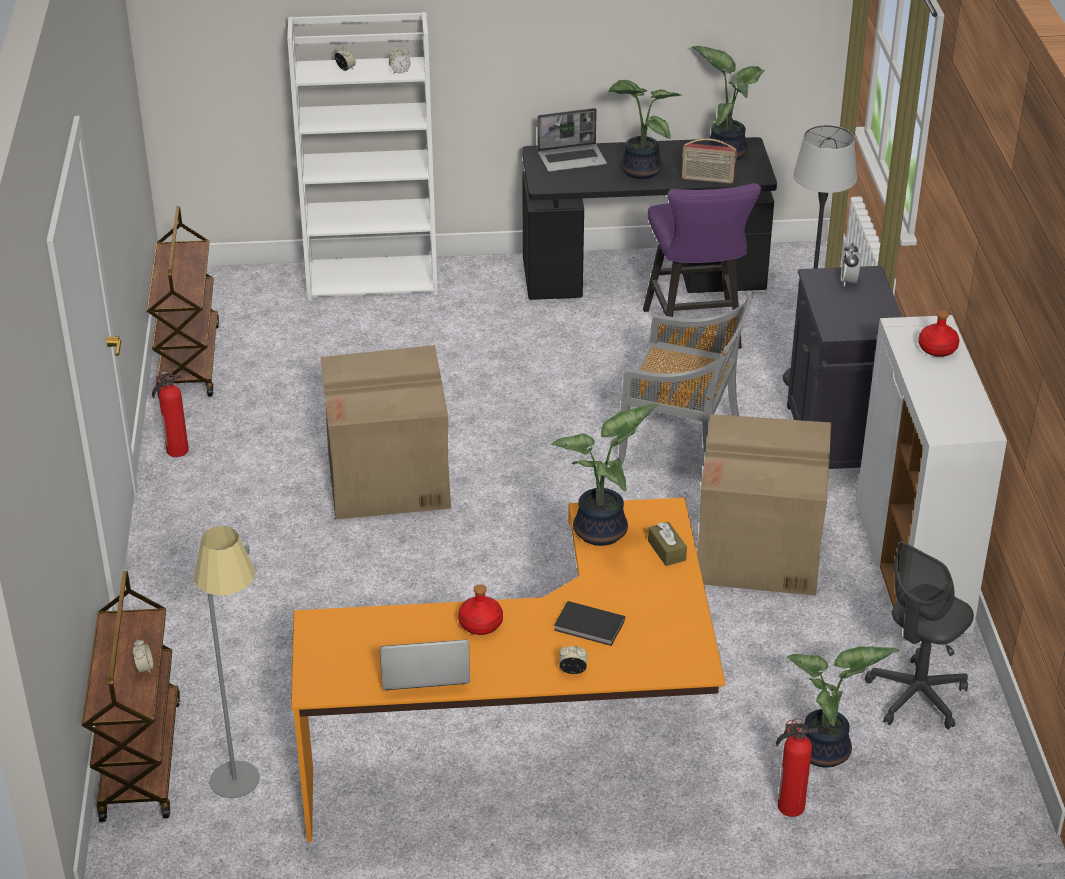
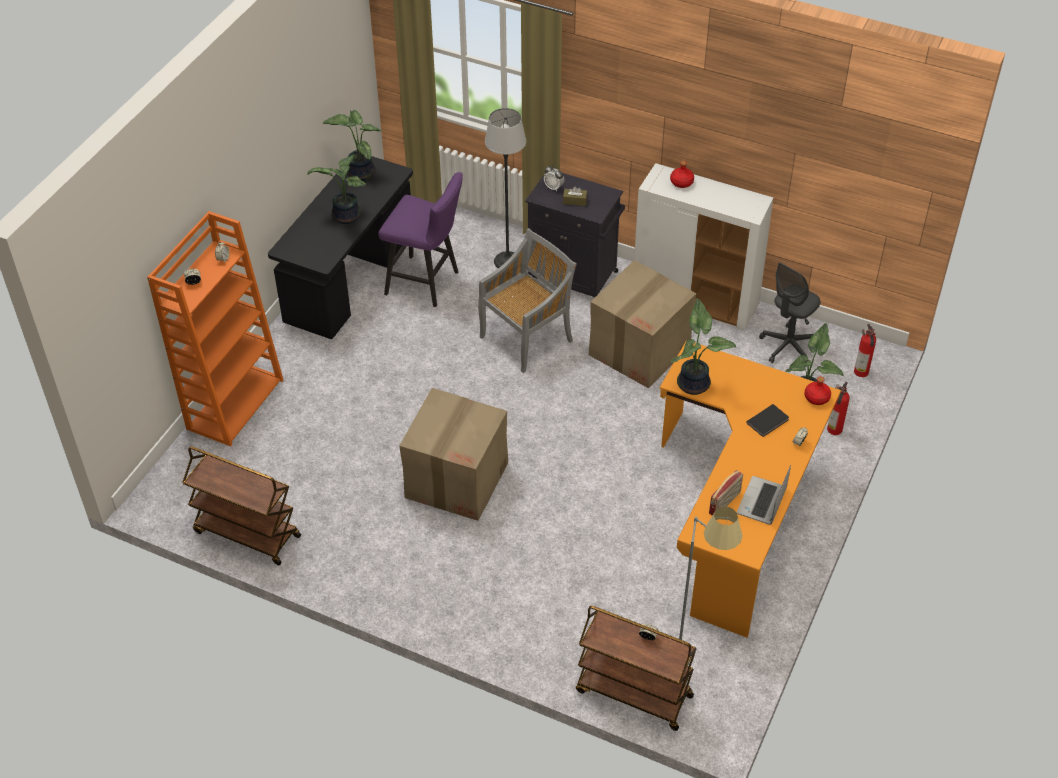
camera: 60 degrees left, 10 degrees up
(176, 451) = (345, 576): fire extinguisher -> fire extinguisher (861, 372)
(373, 278) = (235, 403): white bookcase -> orange bookcase
(481, 624) = (740, 464): red bottle -> red bottle (817, 398)
(572, 159) = (305, 238): laptop -> none
(666, 550) = (726, 366): brown tissue box -> brown tissue box (574, 201)
(707, 179) = (382, 193): radio -> radio (725, 503)
(916, 696) = (788, 346): grey office chair -> grey office chair turned 60 degrees clockwise

